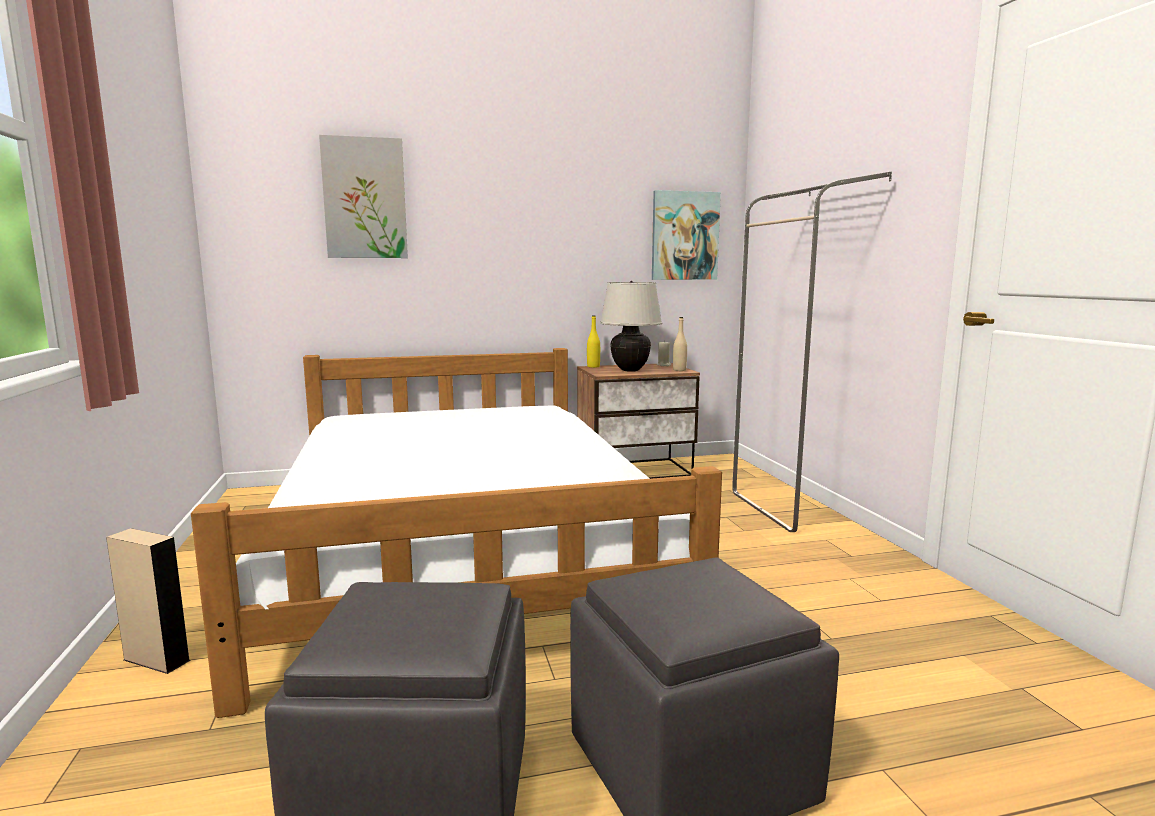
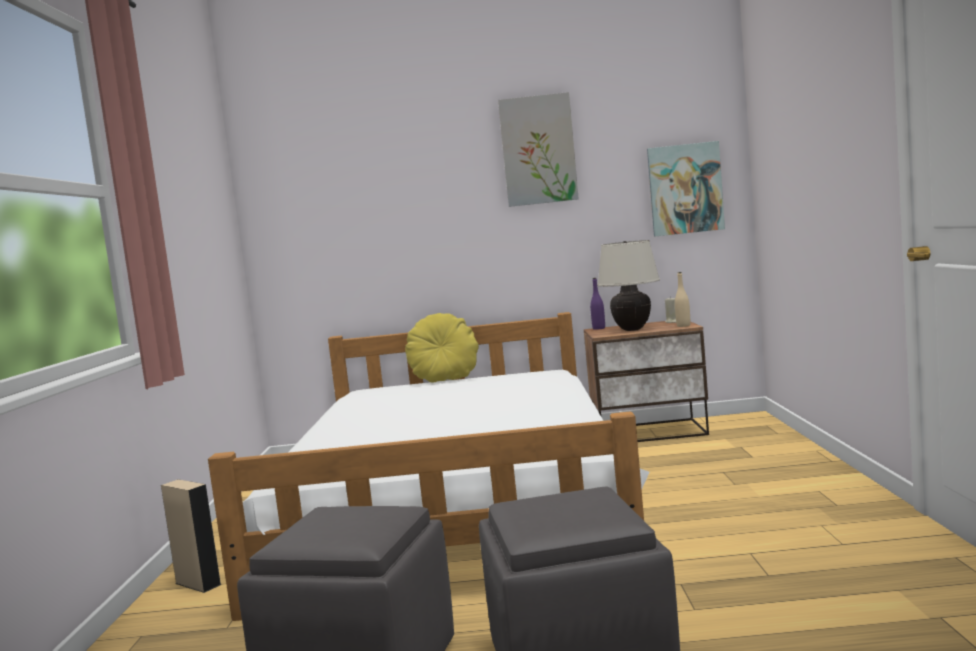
camera: 15 degrees right, 5 degrees down
(365, 198) = (373, 192): picture -> picture (538, 150)
(433, 409) = (445, 380): none -> yellow pillow
(593, 366) = (599, 328): yellow bottle -> purple bottle
(791, 509) = (798, 463): grey clothes rack -> none

